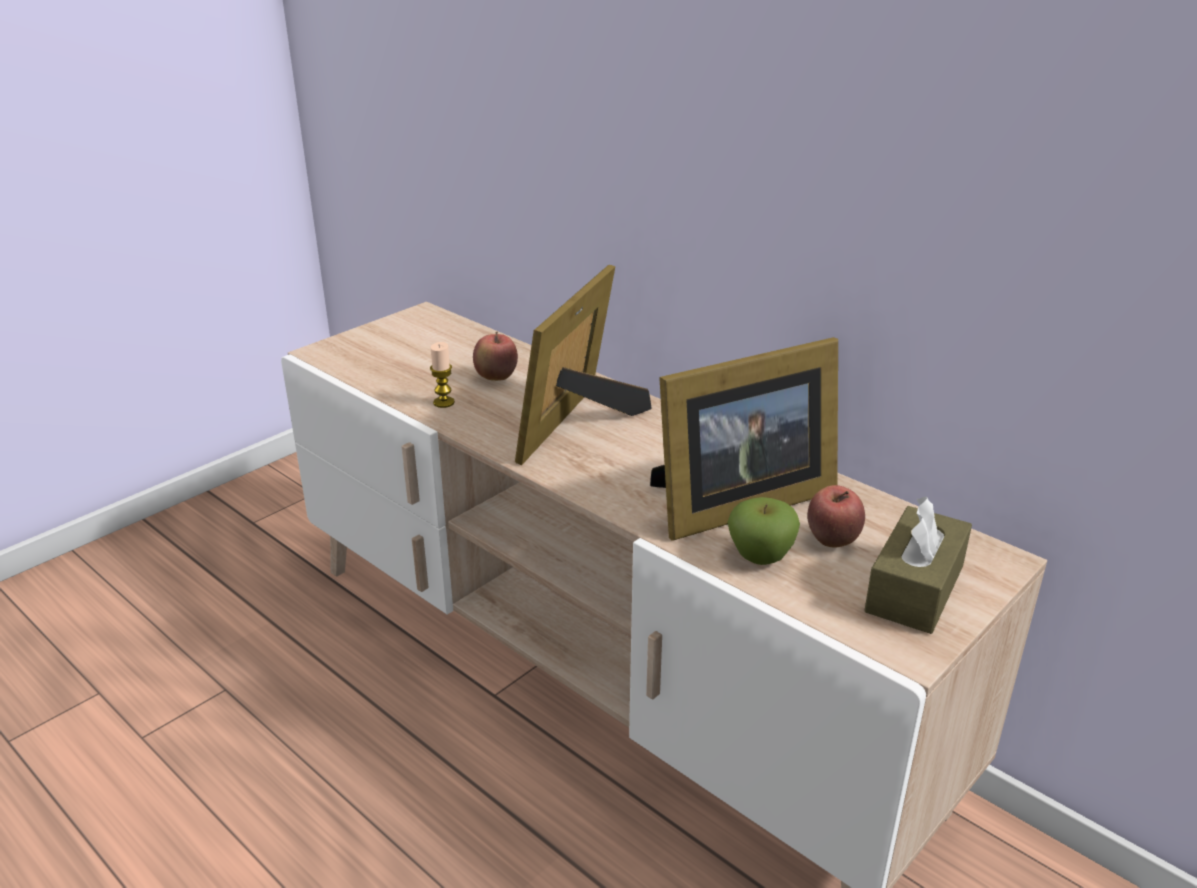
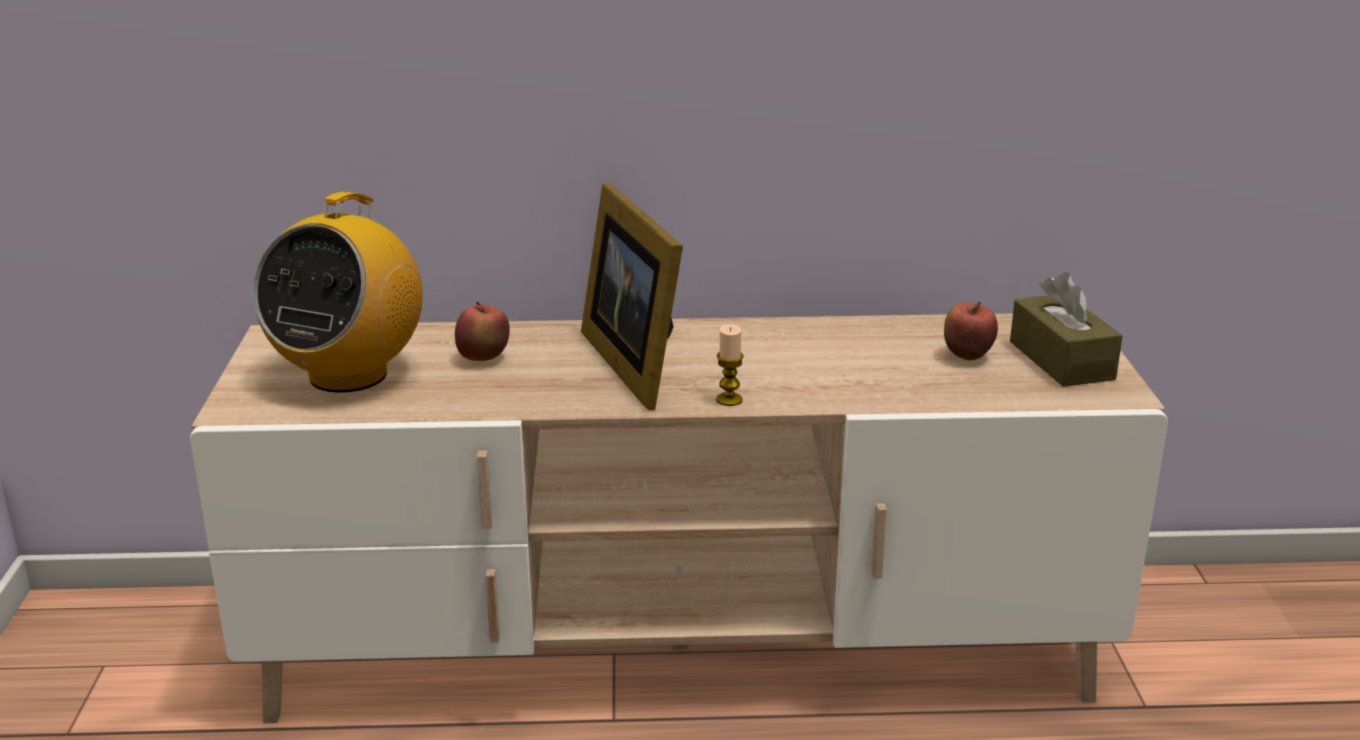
camera: 45 degrees left, 5 degrees down
(409, 355) = (348, 375): none -> radio
(444, 402) = (477, 396): candle -> candle (729, 400)
(736, 503) = (863, 362): picture frame -> none
(760, 557) = (945, 387): apple -> none

